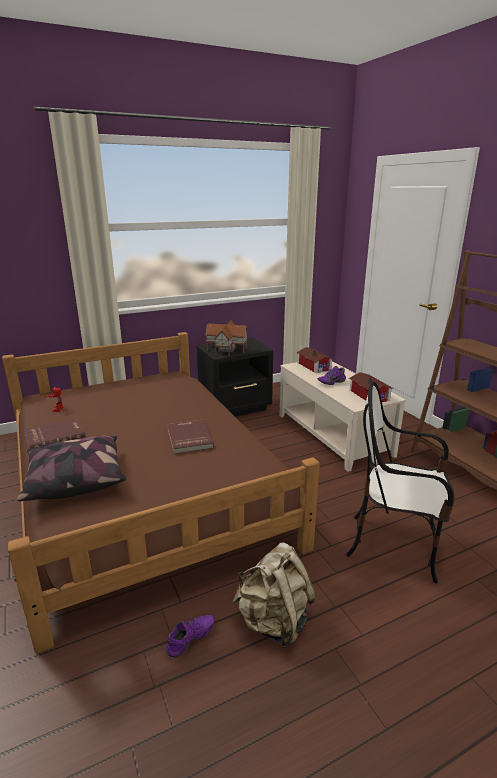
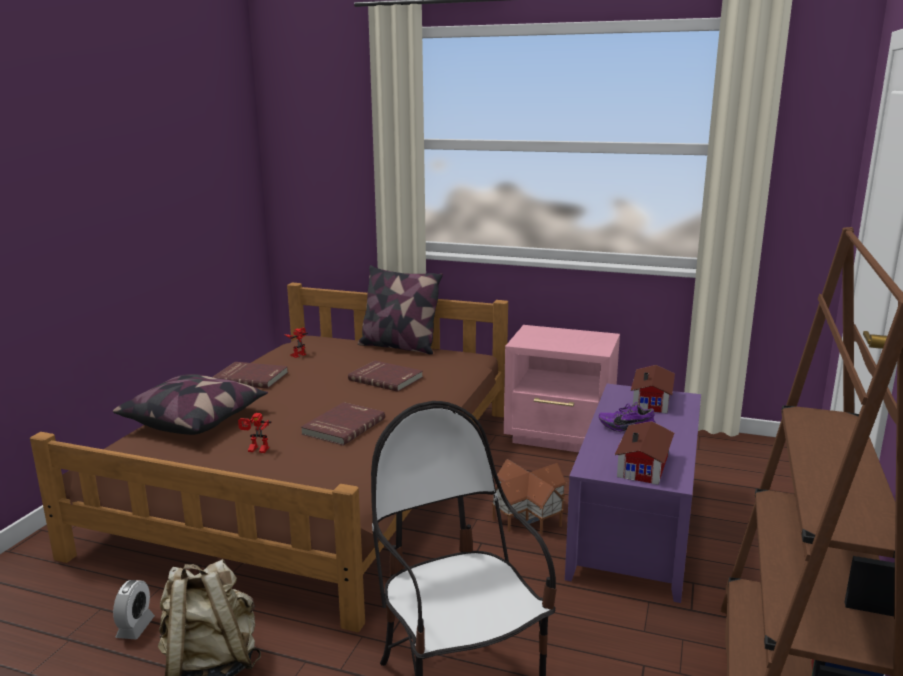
camera: 45 degrees right, 5 degrees down
(117, 382) = (399, 346): none -> pillow
(154, 402) = (386, 378): none -> red book
(167, 476) = (256, 450): none -> toy robot
(191, 641) = (135, 627): purple shoe -> alarm clock
(227, 349) = (548, 339): toy house -> toy house (528, 515)
(236, 407) = (561, 436): black nightstand -> pink nightstand
(333, 434) = (635, 526): beige coffee table -> purple coffee table

